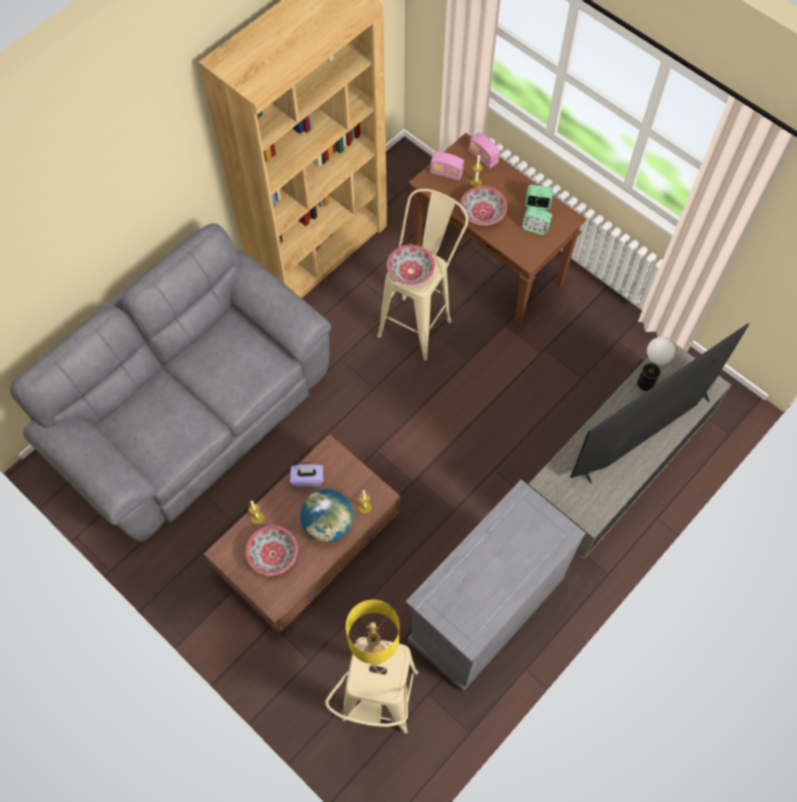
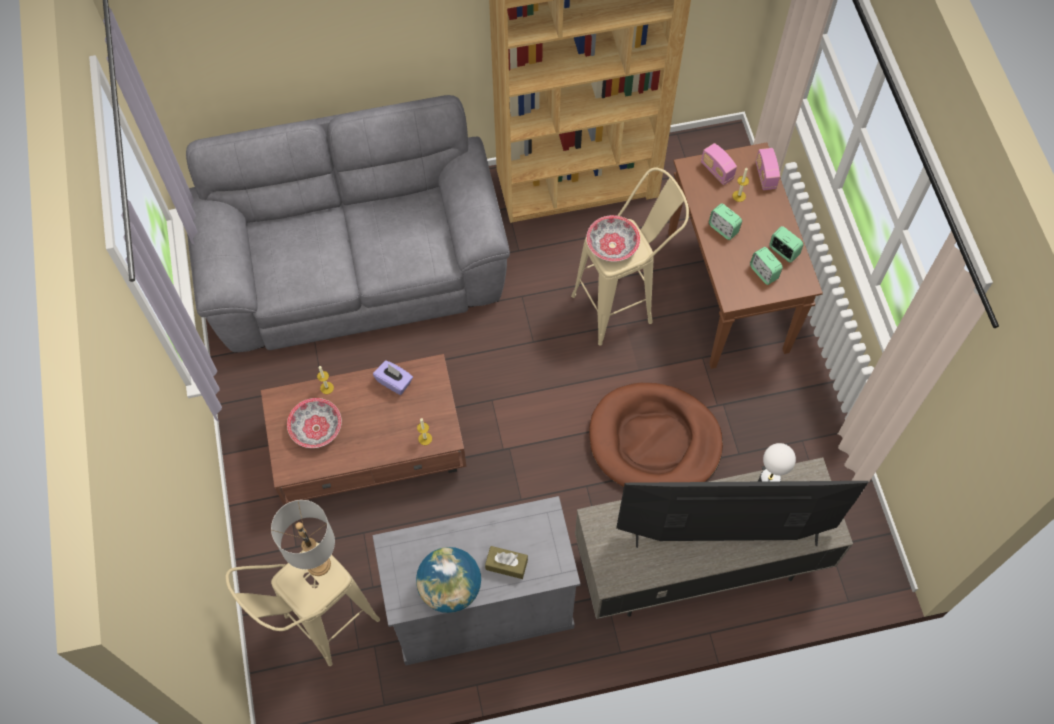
camera: 35 degrees right, 0 degrees up
(328, 524) = (382, 433): globe -> globe (450, 588)
(375, 653) = (319, 564): yellow table lamp -> grey table lamp
(483, 212) = (723, 229): bowl -> alarm clock
(517, 406) = (654, 441): none -> brown dog bed
(523, 555) = (506, 565): none -> brown tissue box

